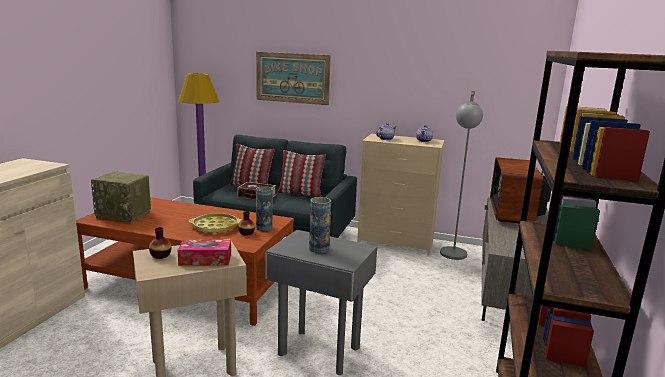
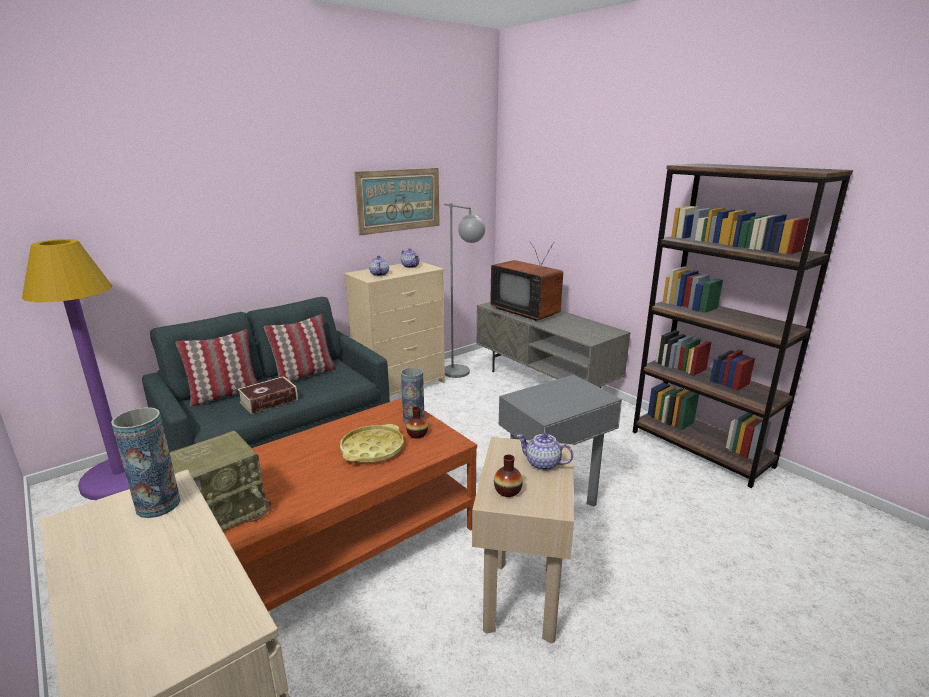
camera: 55 degrees left, 5 degrees up
(205, 259) = (542, 464): tissue box -> teapot
(292, 78) = (218, 221): picture -> picture (399, 200)
(319, 249) = (560, 399): vase -> vase (158, 505)

